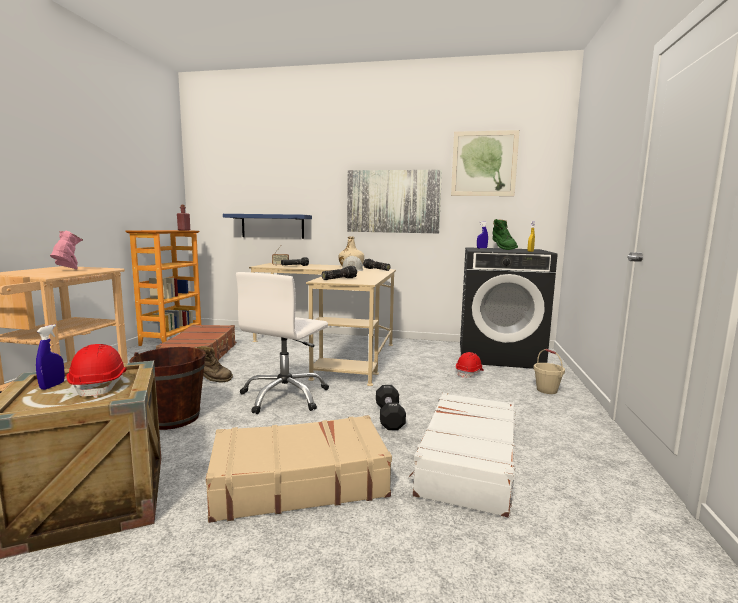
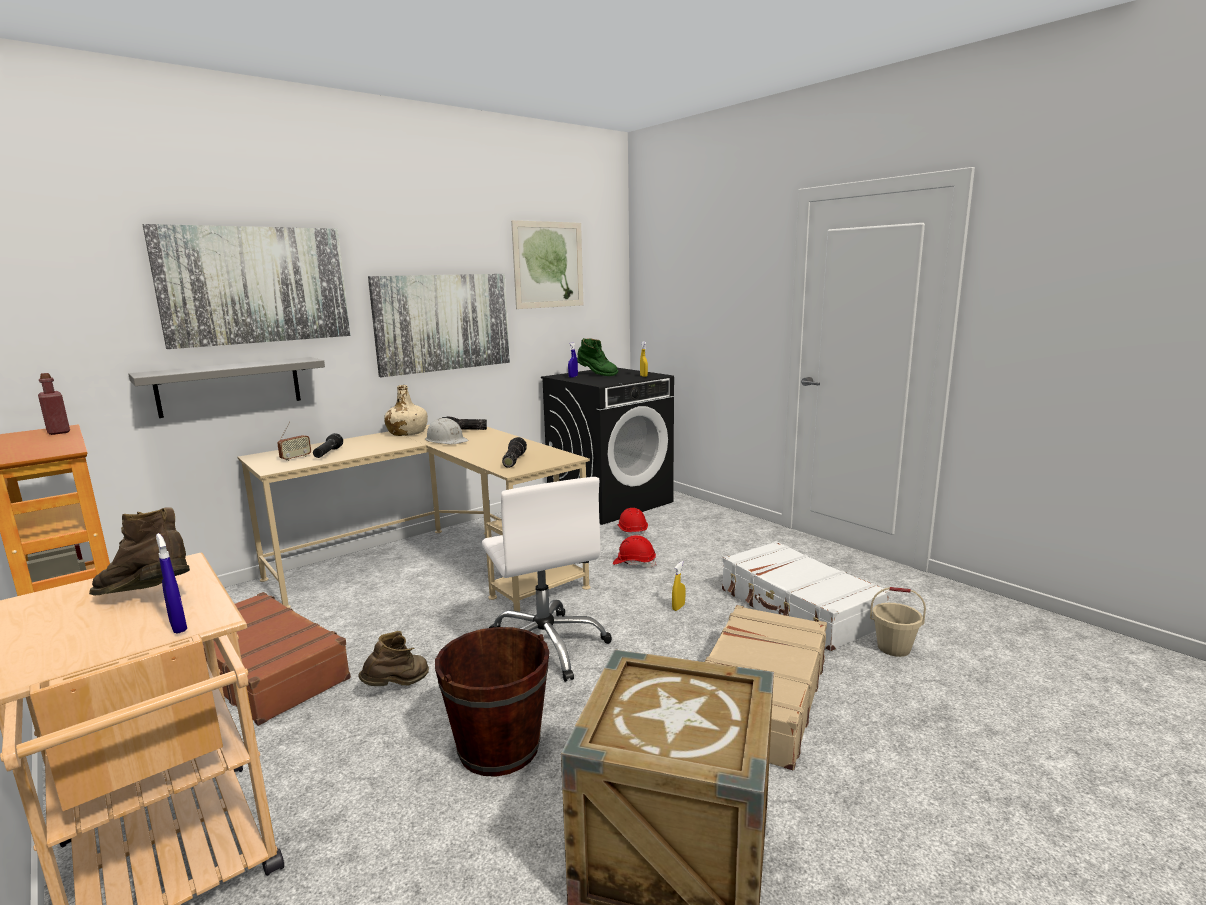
camera: 50 degrees left, 5 degrees up
(52, 386) = (643, 732): blue spray bottle -> blue spray bottle (178, 626)
(67, 271) = (148, 598): pink boot -> brown boot
(100, 386) = (679, 697): red hard hat -> red hard hat (634, 563)
(272, 226) = (230, 386): blue shelf -> grey shelf
(290, 174) = (255, 285): none -> picture
(389, 417) = (678, 607): black dumbbell -> yellow spray bottle
(547, 390) = (713, 522): beige bucket -> beige bucket (894, 648)

